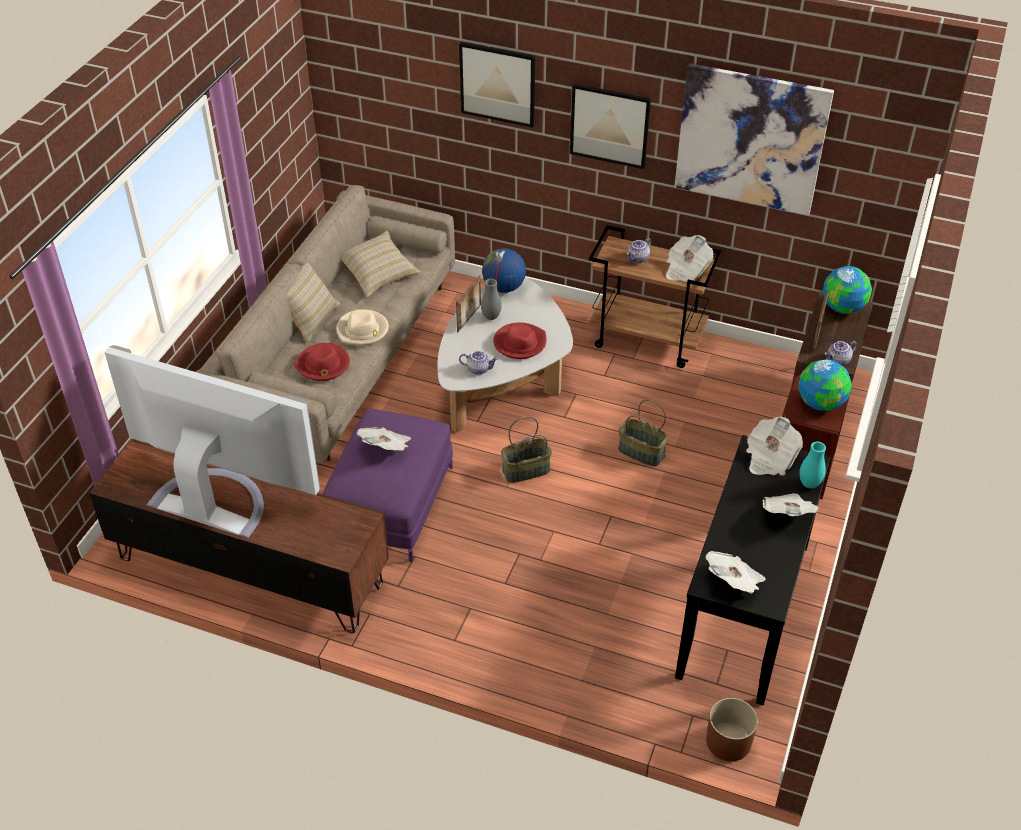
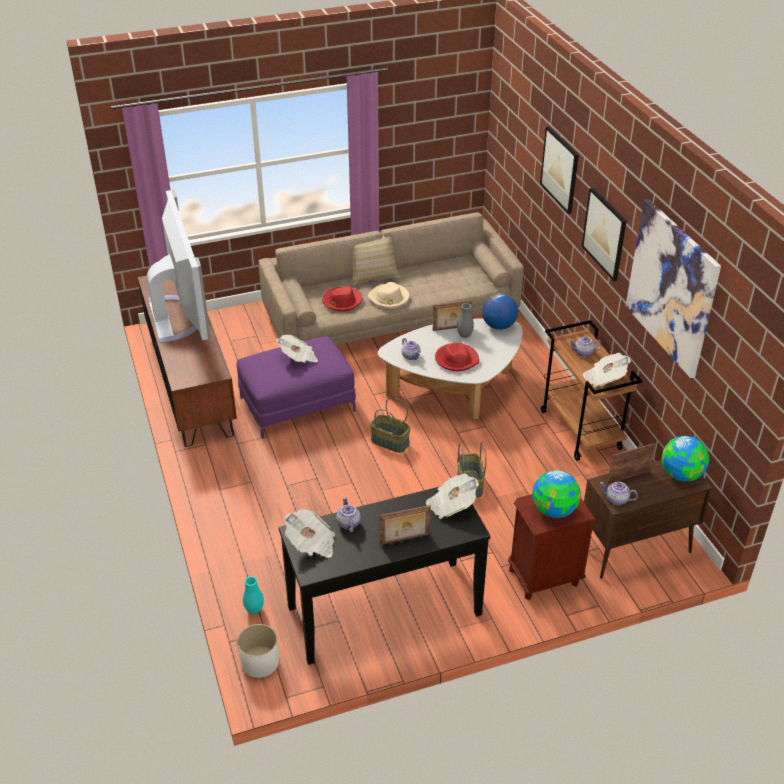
camera: 50 degrees right, 5 degrees down
(377, 274) = (445, 276): beige pillow -> none
(728, 742) = (259, 662): brown planter -> white planter
(729, 541) = (347, 523): none -> teapot
(787, 514) = (405, 540): newspaper -> picture frame
(809, 484) = (448, 537): turquoise vase -> turquoise vase (254, 610)

